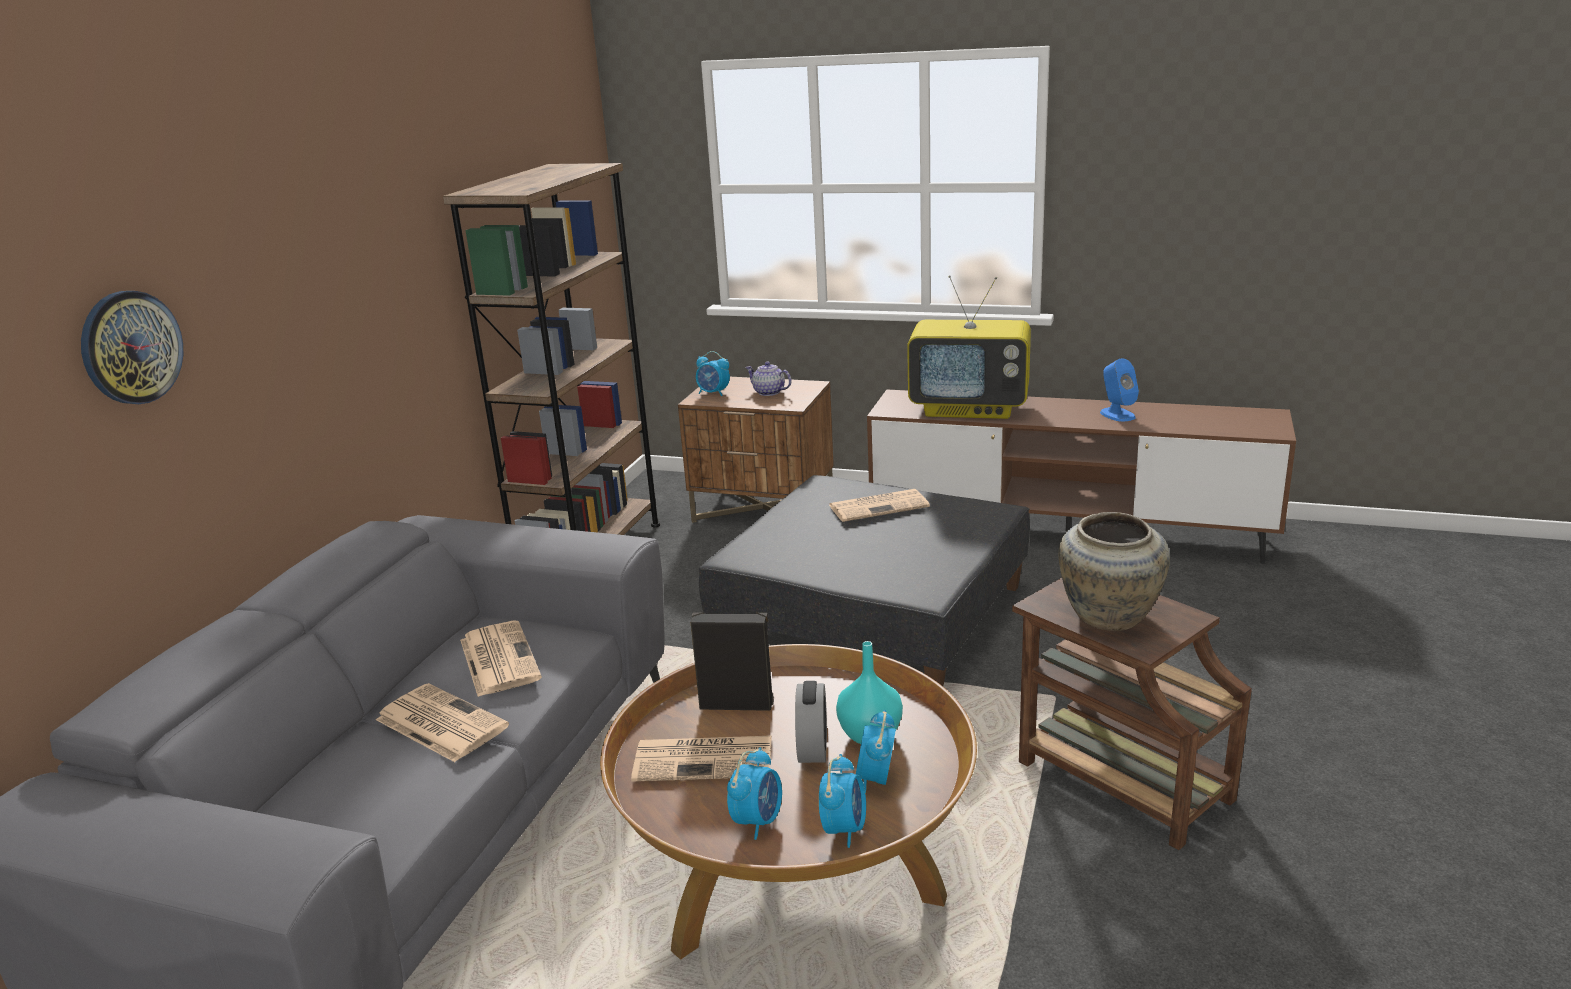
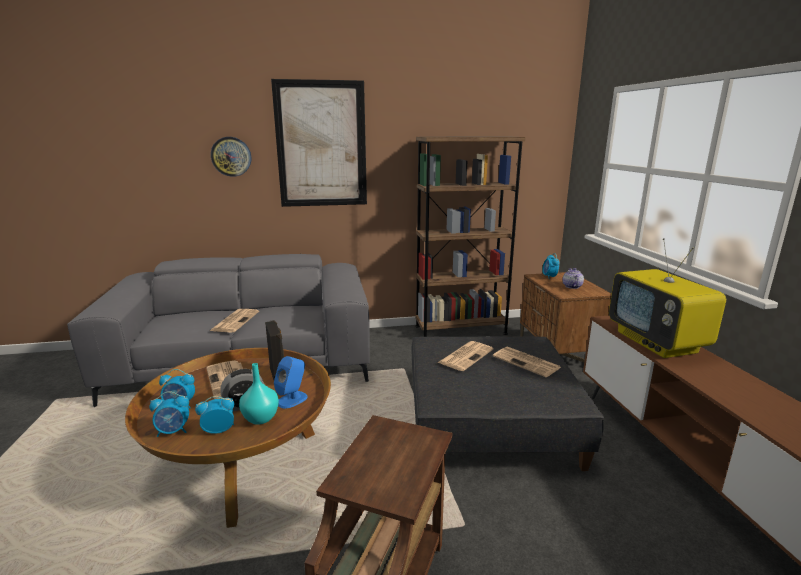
camera: 60 degrees right, 5 degrees down
(302, 258) = (321, 145): none -> picture
(498, 658) = (284, 316): newspaper -> newspaper (466, 356)
(1108, 617) = (377, 457): beige vase -> none
(1117, 414) = (758, 401): blue speaker -> blue speaker (292, 399)

